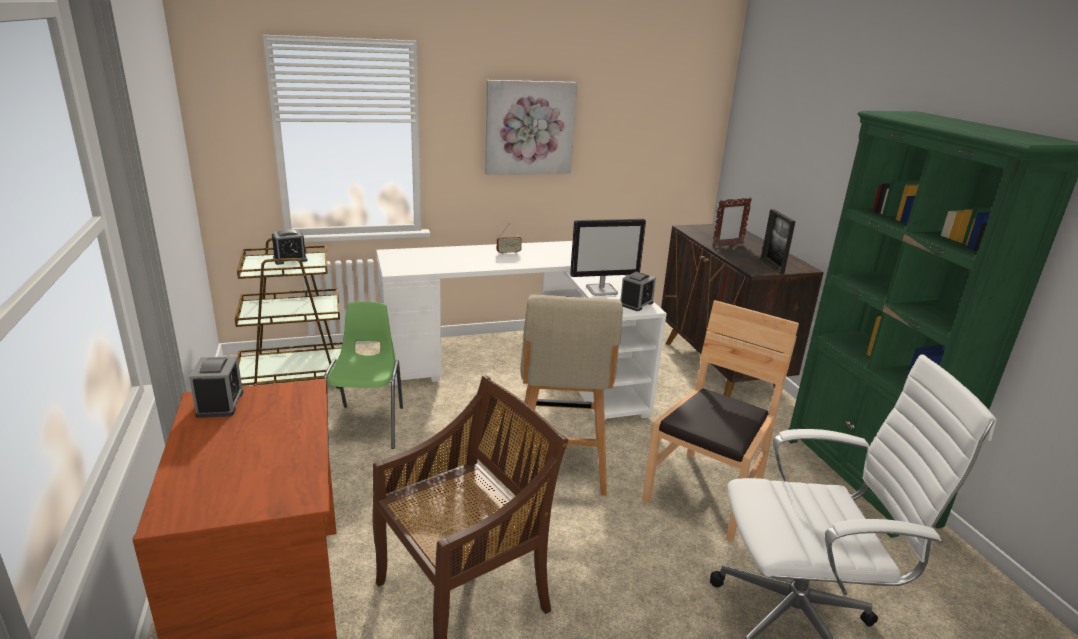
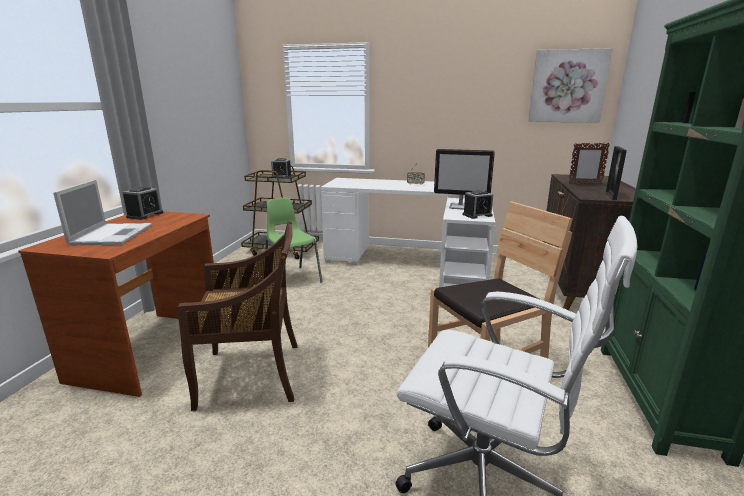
camera: 30 degrees right, 5 degrees down
(243, 460) = (112, 234): none -> laptop
(367, 426) = (292, 278): green chair -> green chair turned 60 degrees counterclockwise
(529, 128) = (444, 100): picture -> picture (567, 86)
(559, 469) = (385, 325): beige stool -> none

